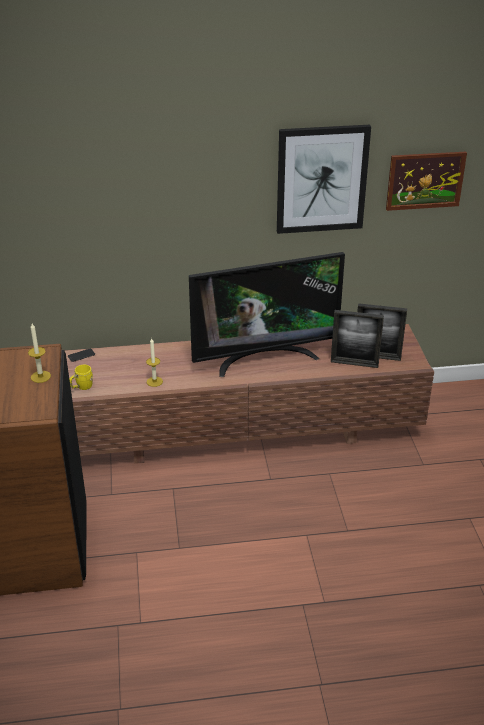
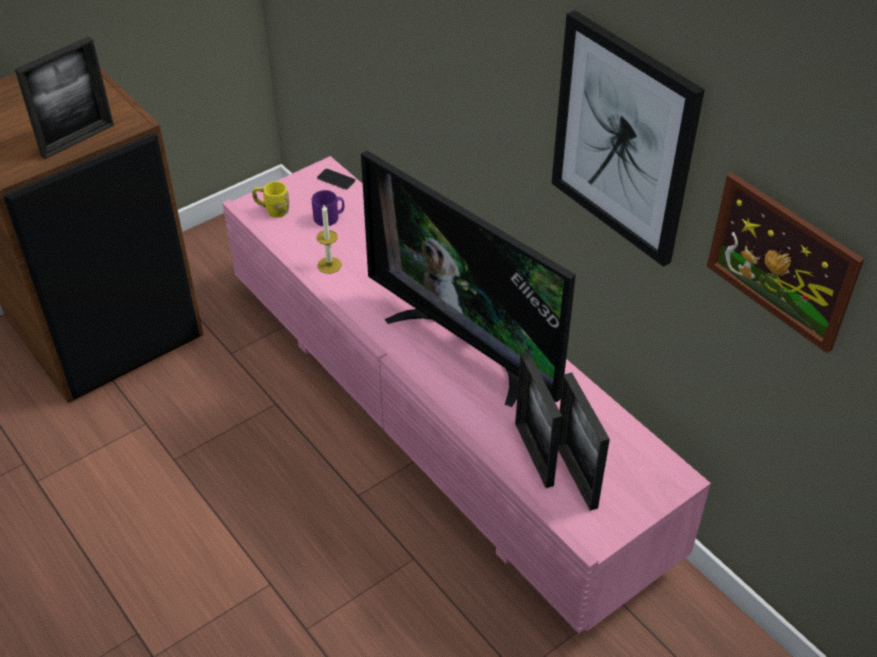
camera: 60 degrees right, 10 degrees up
(40, 376) = (78, 140): candle -> picture frame
(113, 369) = (329, 218): none -> purple mug
(241, 429) = (439, 419): brown tv stand -> pink tv stand

